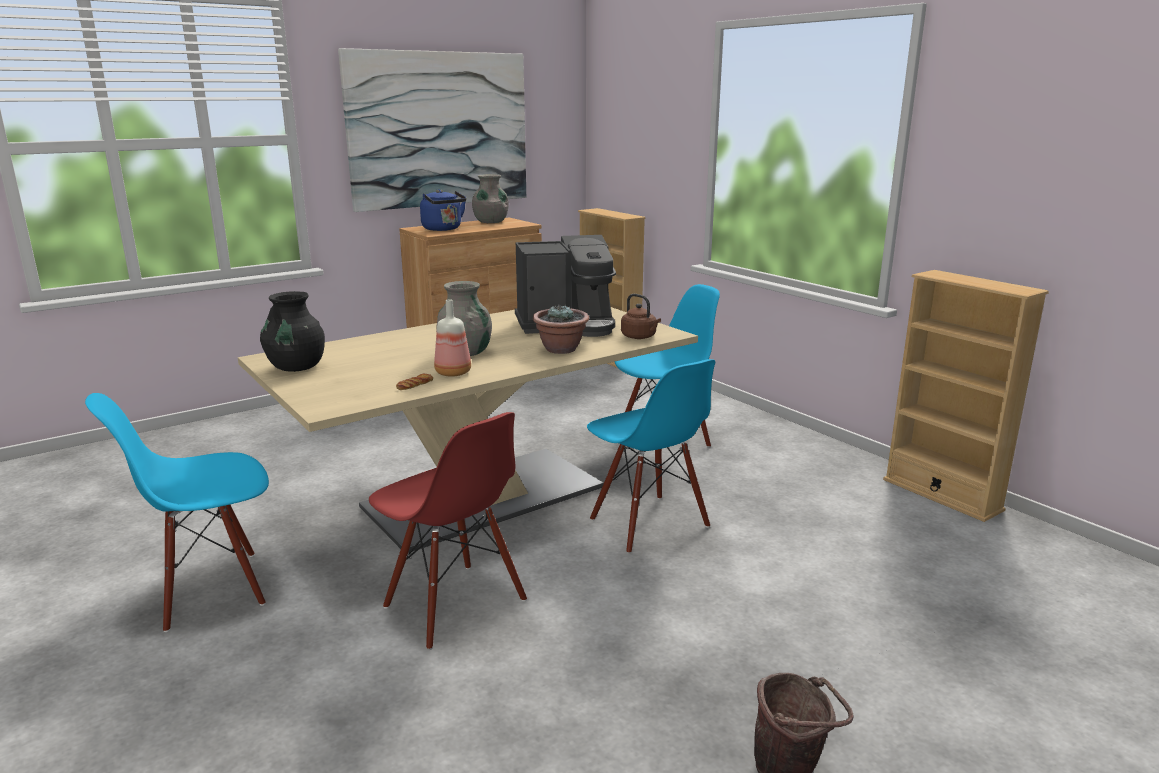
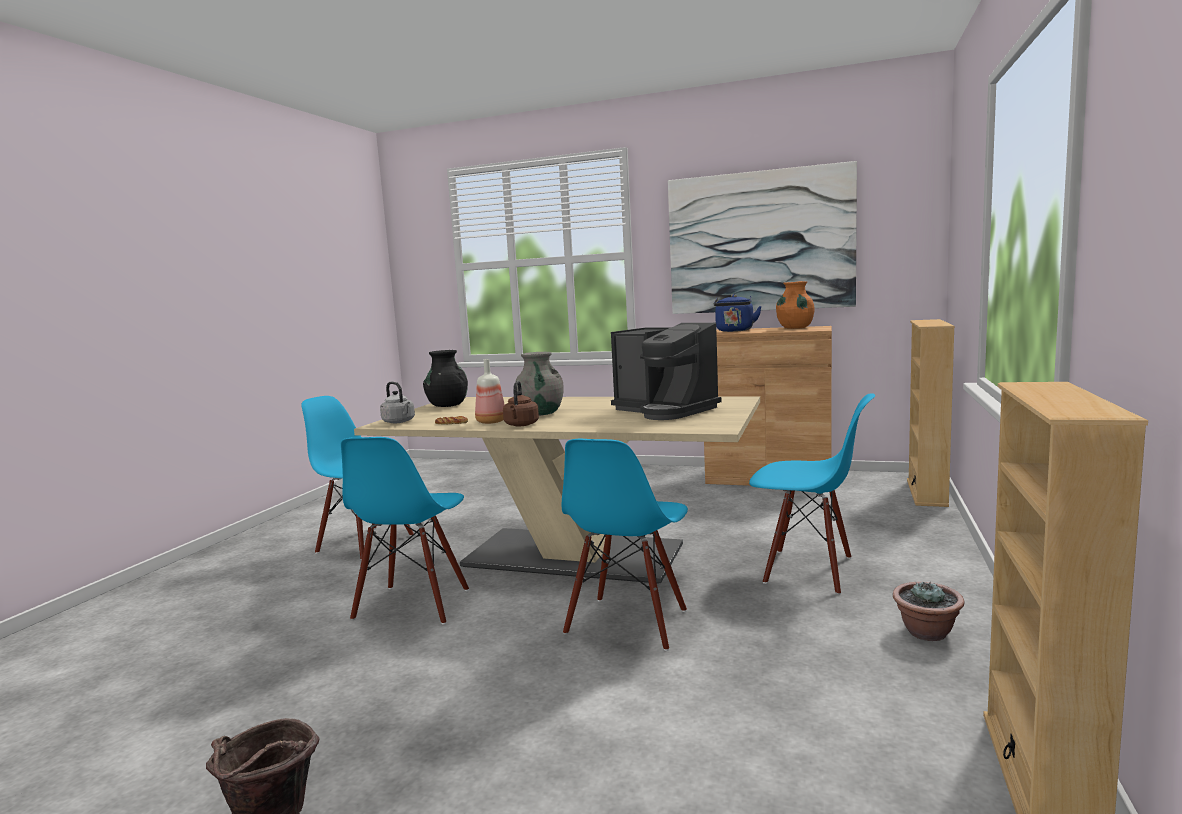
camera: 55 degrees right, 10 degrees down
(336, 400) = (399, 422): none -> grey kettle
(454, 604) = (413, 605): red chair -> blue chair
(490, 222) = (795, 328): grey vase -> orange vase
(561, 349) = (598, 422): potted plant -> potted plant (927, 633)
(640, 337) = (684, 426): brown kettle -> brown kettle (521, 425)

